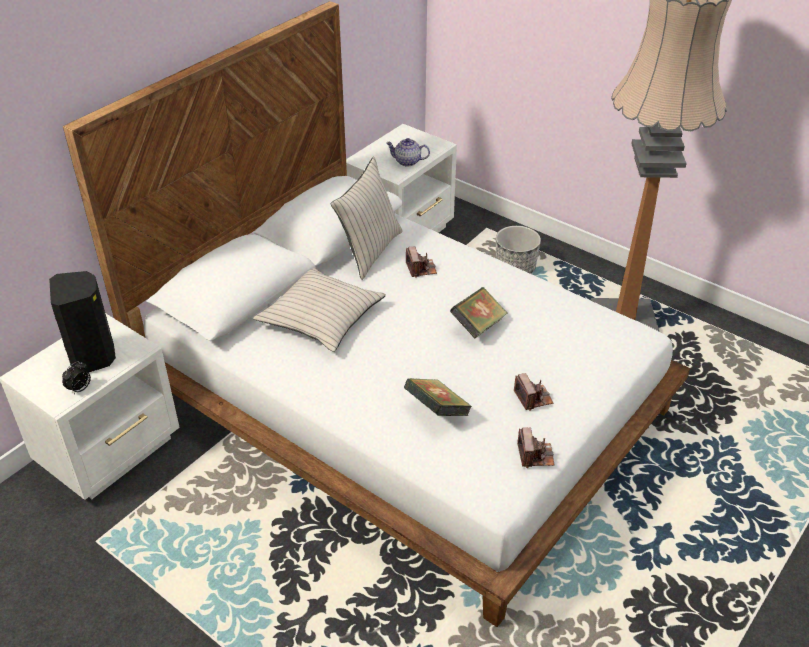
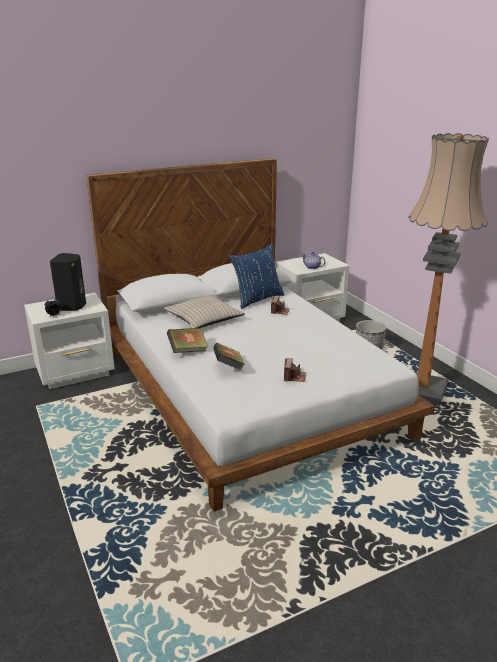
camera: 25 degrees right, 15 degrees down
(369, 251) = (257, 299): beige pillow -> blue pillow
(478, 326) = (291, 340): book -> book (188, 351)
(535, 455) = (270, 401): camera -> none

